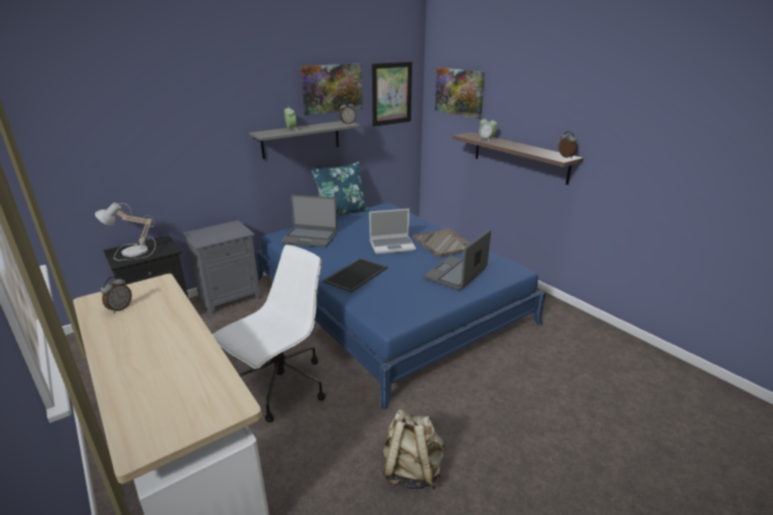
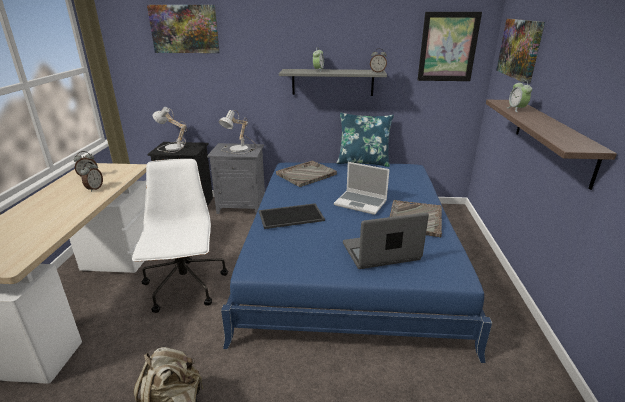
camera: 40 degrees right, 0 degrees up
(222, 232) = (239, 149): none -> table lamp
(281, 388) = (185, 287): white office chair -> white office chair turned 90 degrees counterclockwise
(310, 237) = (307, 174): laptop -> grey tray
(332, 88) = (372, 35): picture -> picture (184, 29)
(565, 157) = (584, 146): alarm clock -> alarm clock (94, 188)

